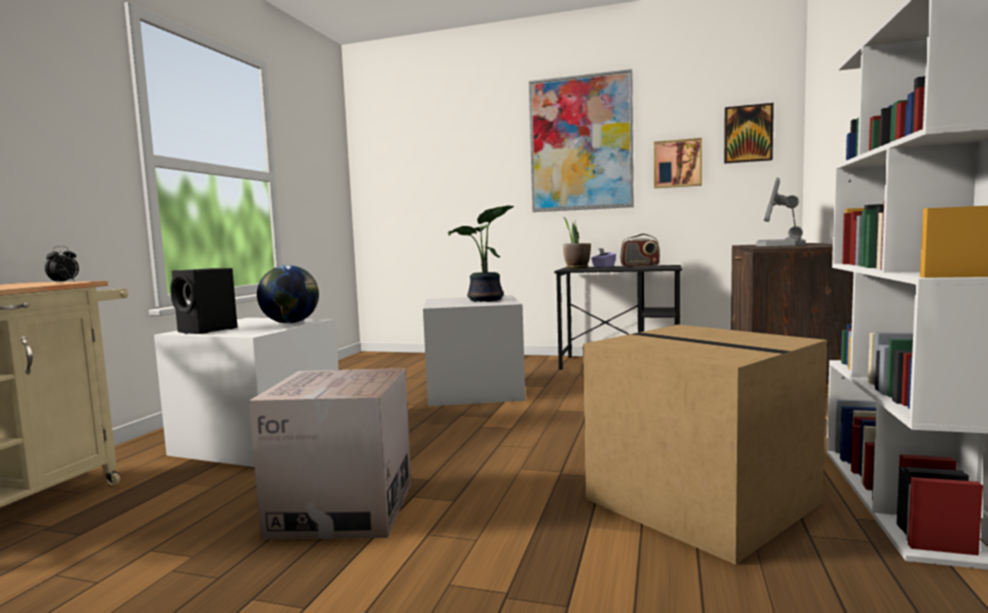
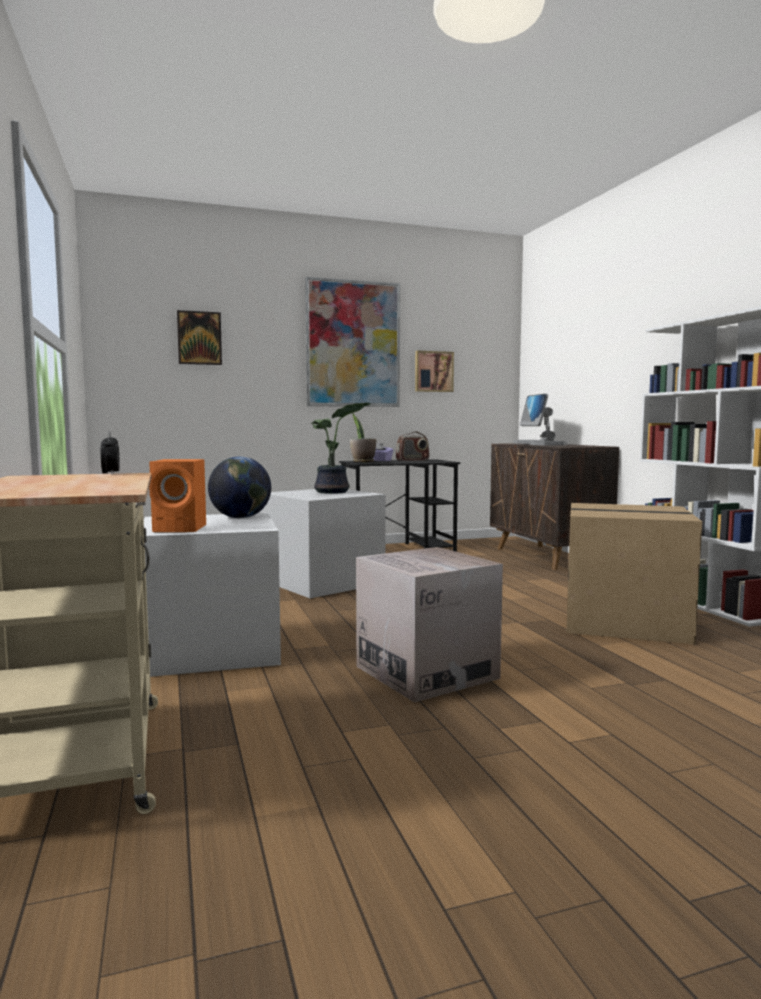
camera: 35 degrees left, 0 degrees up
(208, 330) = (182, 529): black speaker -> orange speaker
(748, 134) = (484, 352): picture -> picture (199, 338)

